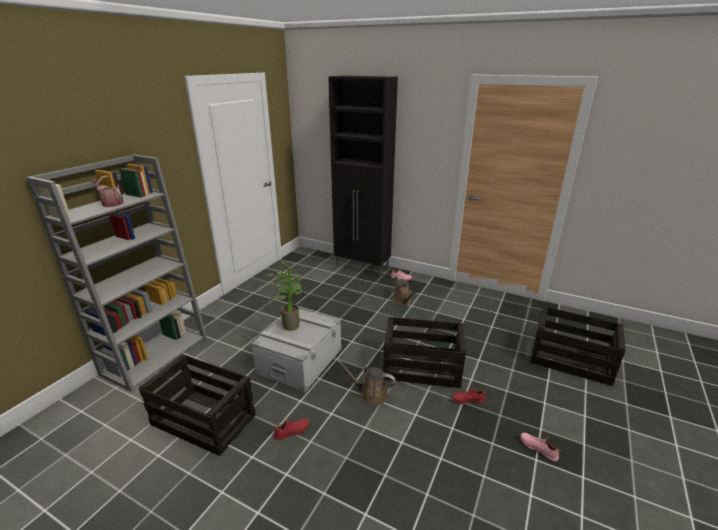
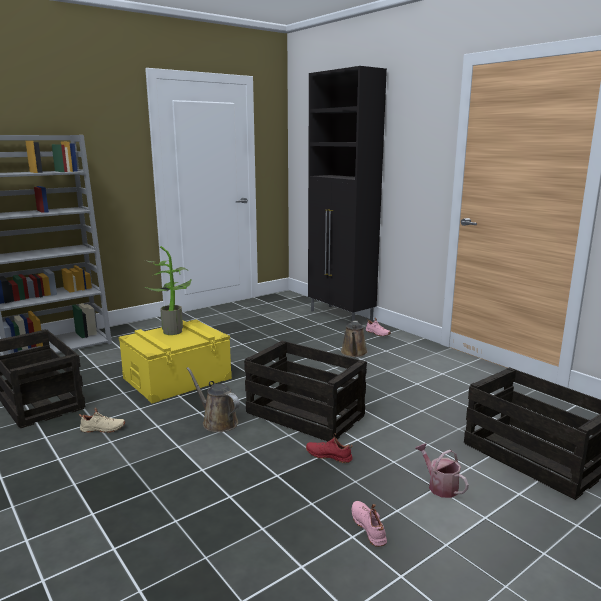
camera: 25 degrees right, 10 degrees down
(111, 203) = (30, 172): watering can -> watering can (439, 486)
(292, 432) = (102, 429): red shoe -> beige shoe
(300, 361) = (177, 378): grey storage box -> yellow storage box

